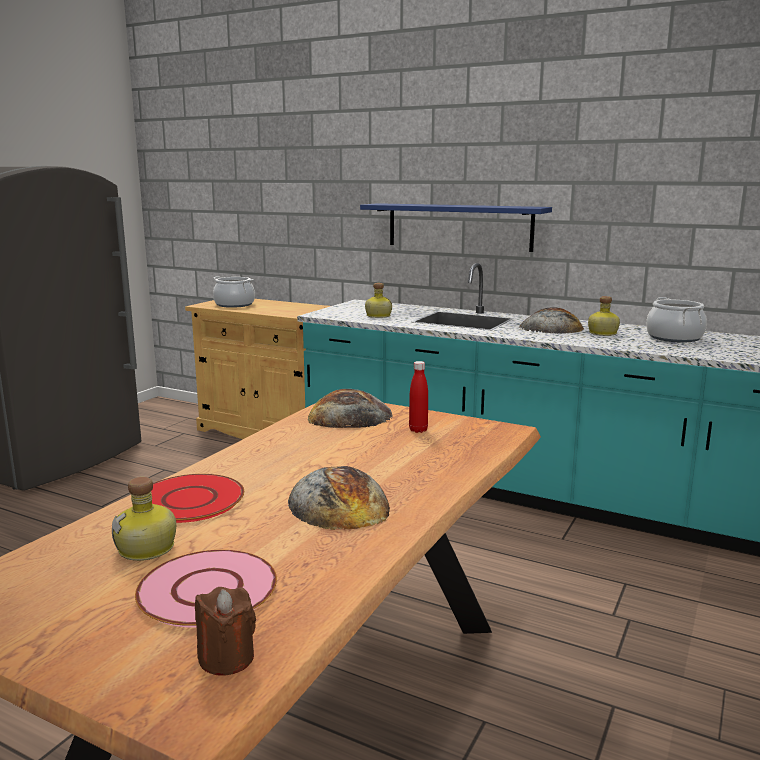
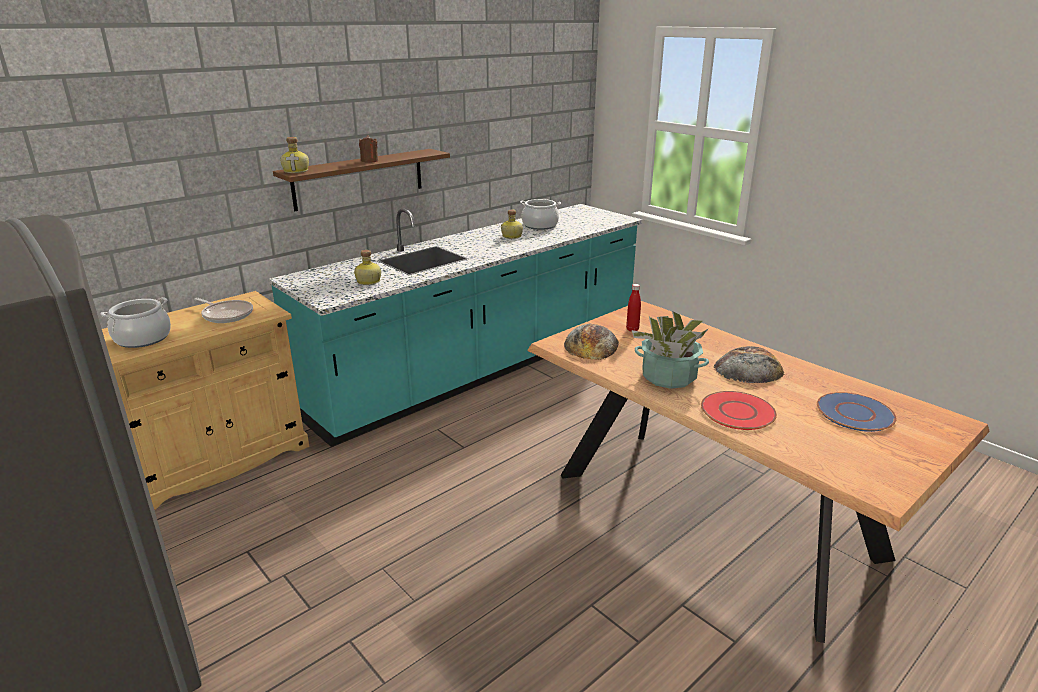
camera: 70 degrees left, 10 degrees up
(148, 549) = (809, 428): bottle -> bottle (297, 171)
(208, 589) = (854, 413): pink plate -> blue plate
(226, 658) = (914, 413): brown candle -> brown candle (369, 161)
(278, 457) = (668, 377): none -> potted plant
(289, 309) = (226, 315): none -> frying pan
(459, 226) = (359, 179): blue shelf -> brown shelf
(551, 327) = (480, 243): bread -> none

